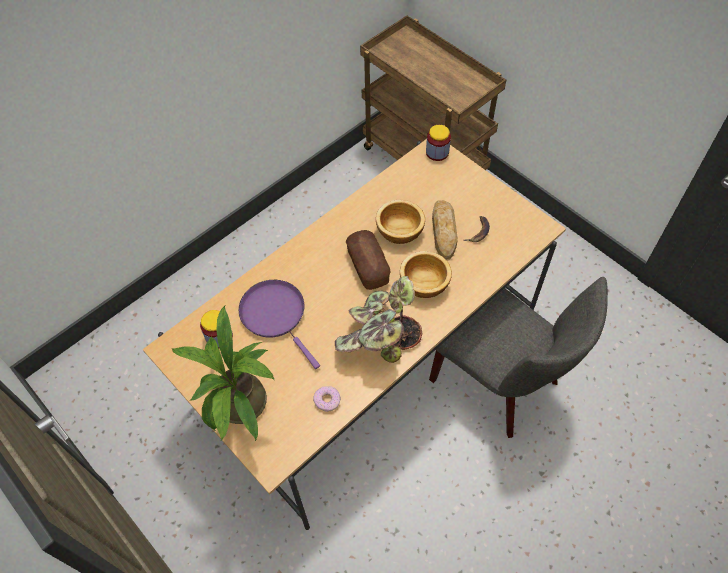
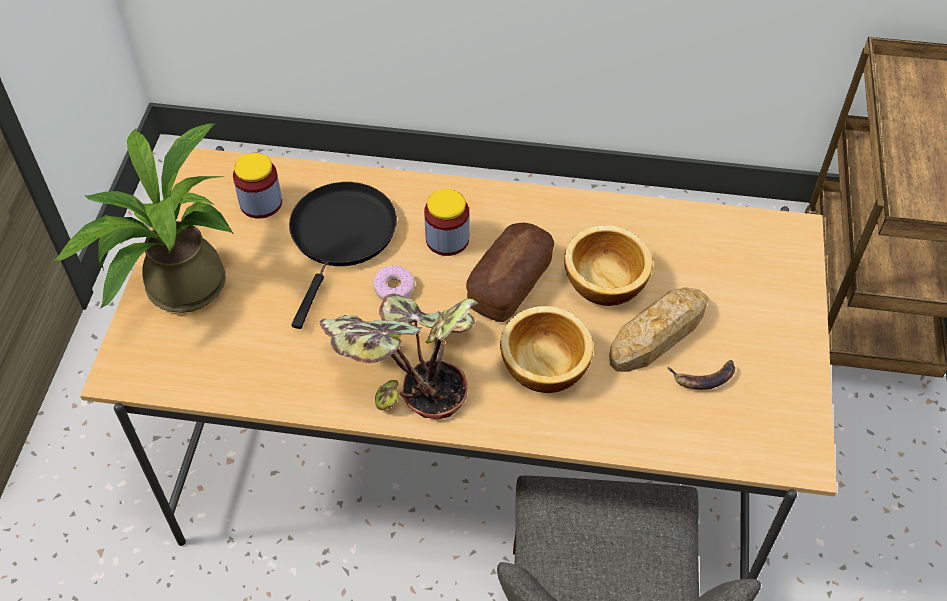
camera: 50 degrees right, 5 degrees down
(276, 315) = (341, 236): purple frying pan -> black frying pan
(327, 400) = (259, 372): donut -> donut (394, 288)
(437, 152) = (791, 240): jar -> jar (447, 239)

